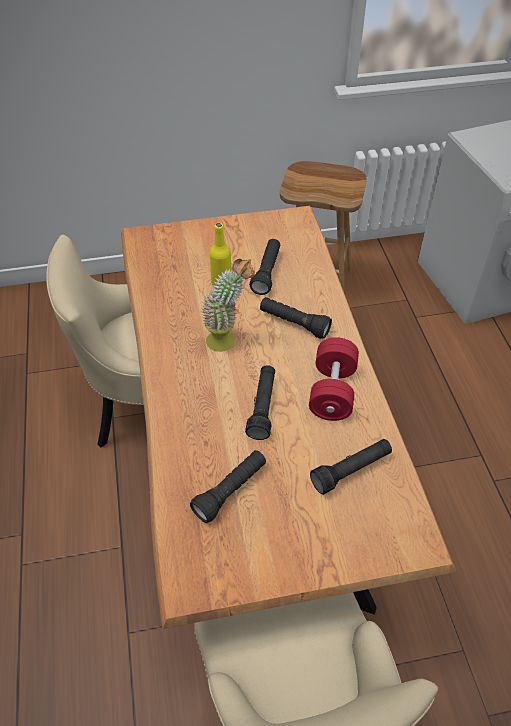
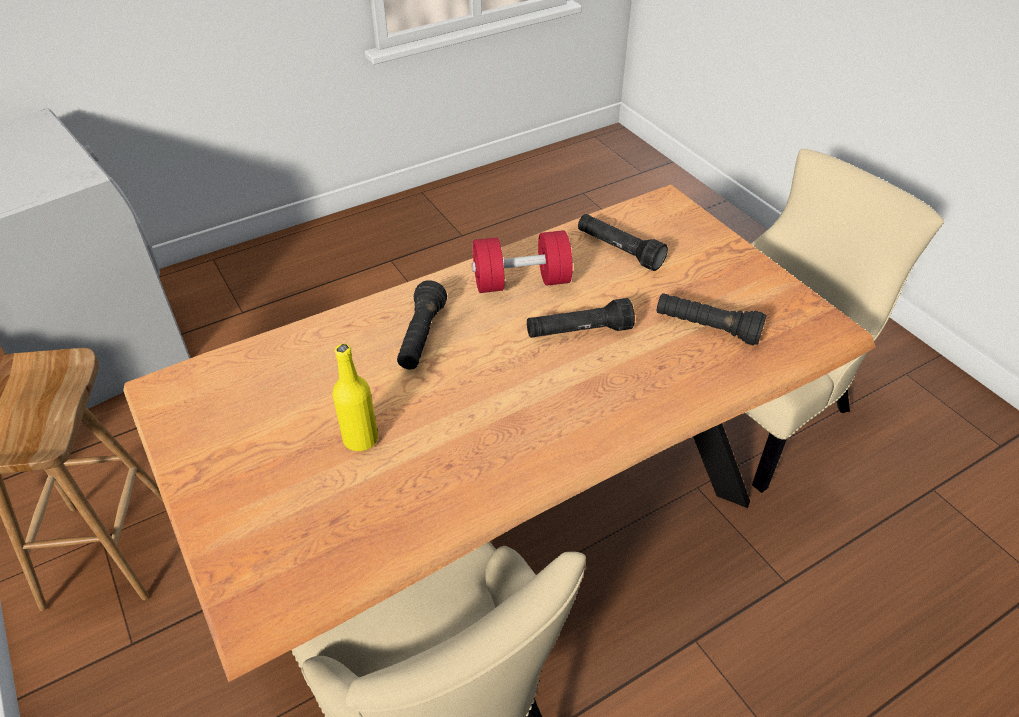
camera: 110 degrees left, 5 degrees down
(228, 340) = (482, 395): potted plant -> none
(266, 273) = (320, 391): black flashlight -> none

